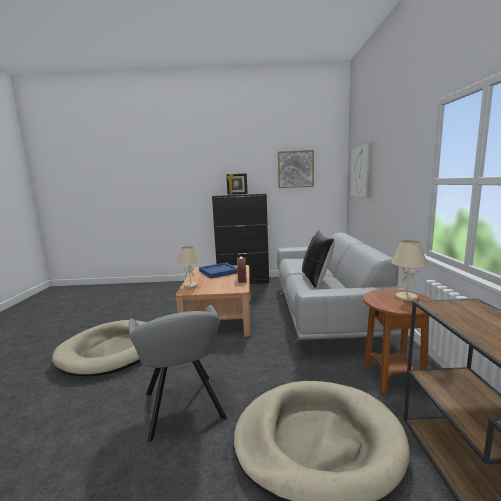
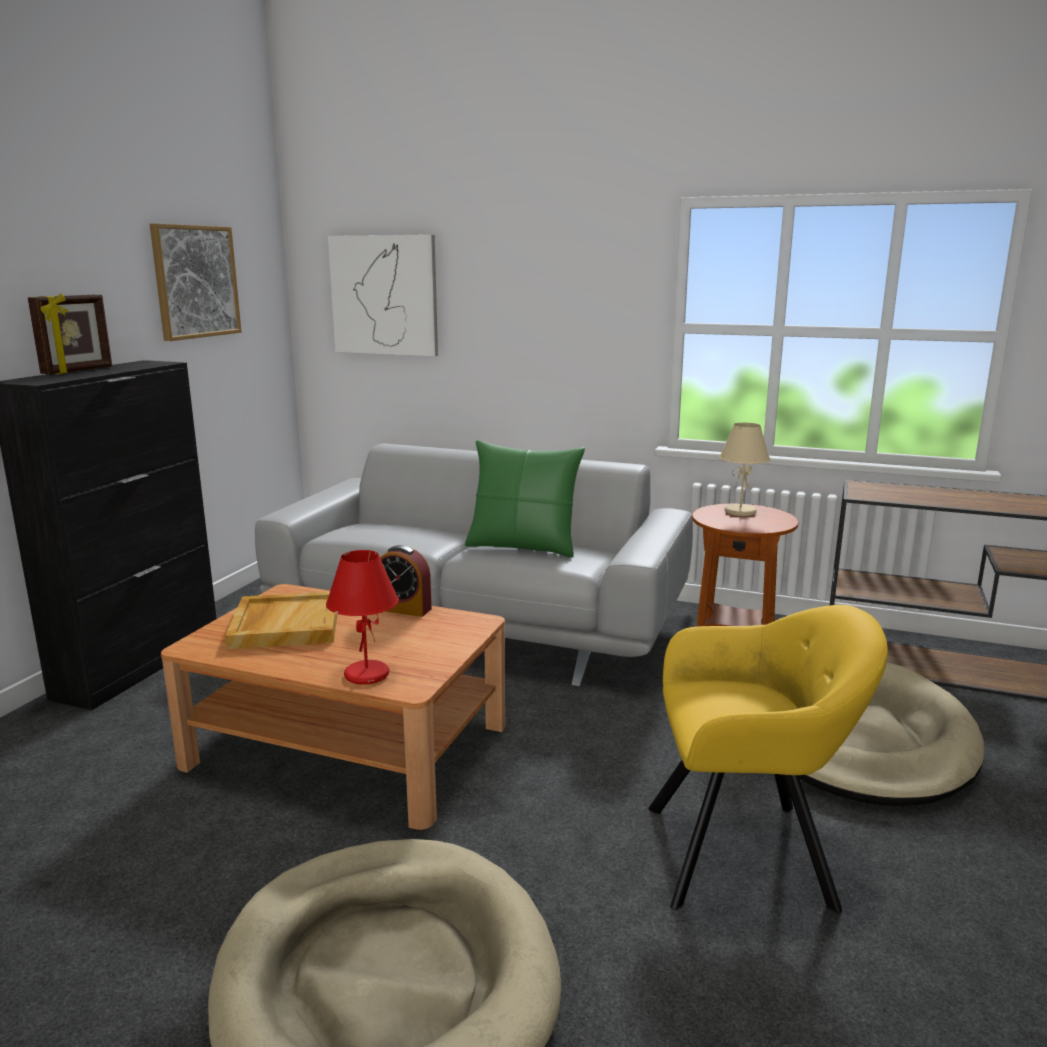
camera: 70 degrees left, 5 degrees up
(183, 409) = (749, 855): grey armchair -> yellow armchair
(191, 286) = (366, 674): beige table lamp -> red table lamp
(219, 271) = (285, 624): blue tray -> beige tray
(316, 279) = (523, 546): black pillow -> green pillow

